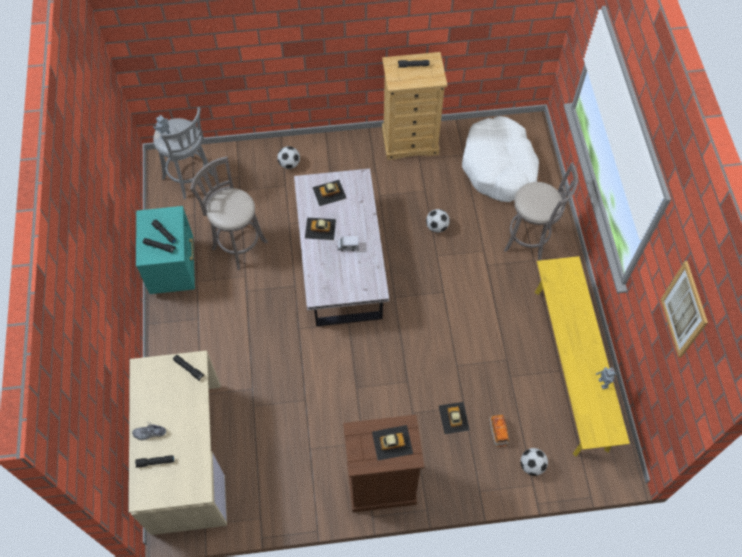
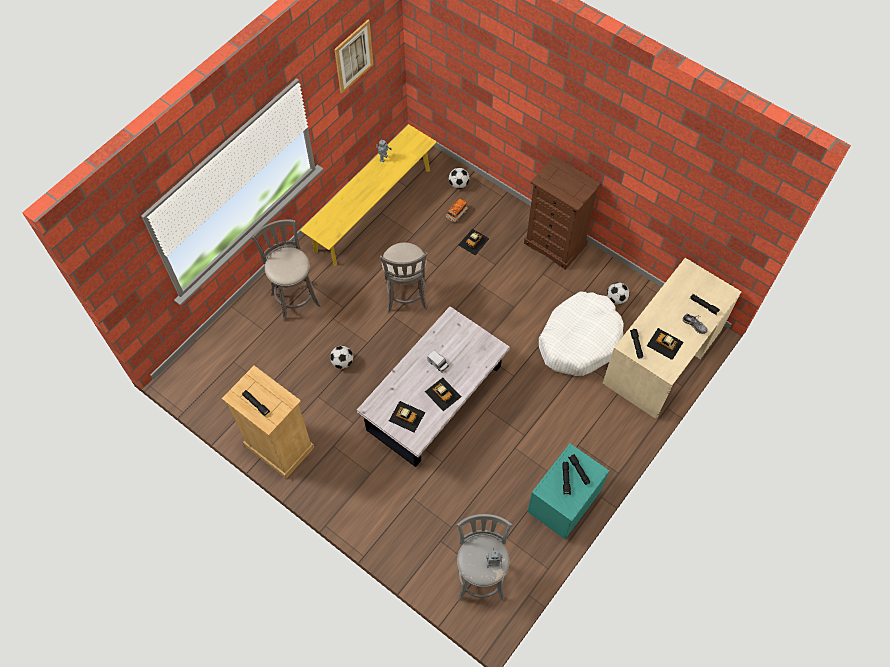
camera: 135 degrees left, 0 degrees up
(237, 244) = (496, 479): grey stool -> grey stool (406, 298)
(289, 164) = (390, 515): football -> football (616, 299)
(392, 442) = (559, 179): toy car -> toy car (665, 344)
(499, 167) = (245, 365): white dog bed -> white dog bed (579, 339)

